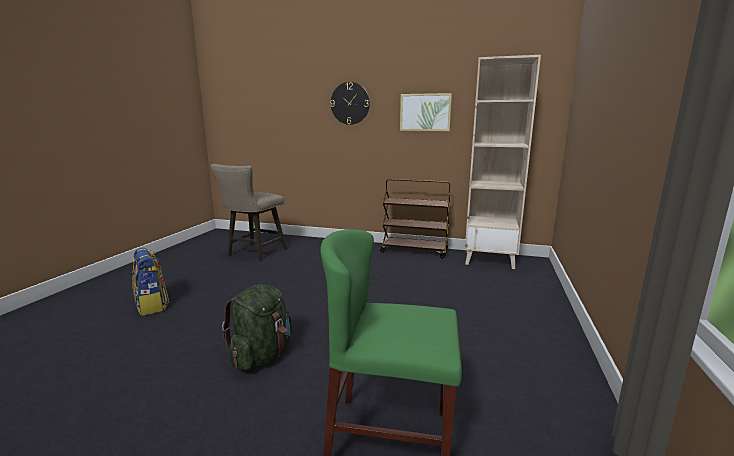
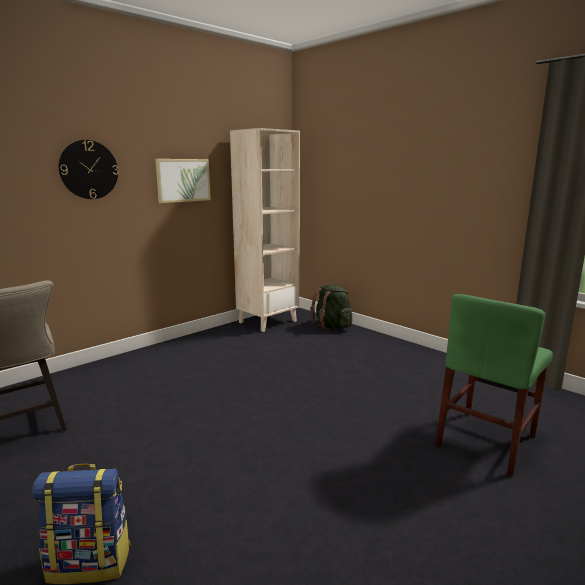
camera: 60 degrees left, 0 degrees up
(262, 356) = (337, 475): green backpack -> green backpack (332, 326)
(415, 251) = (201, 339): brown cart -> none

